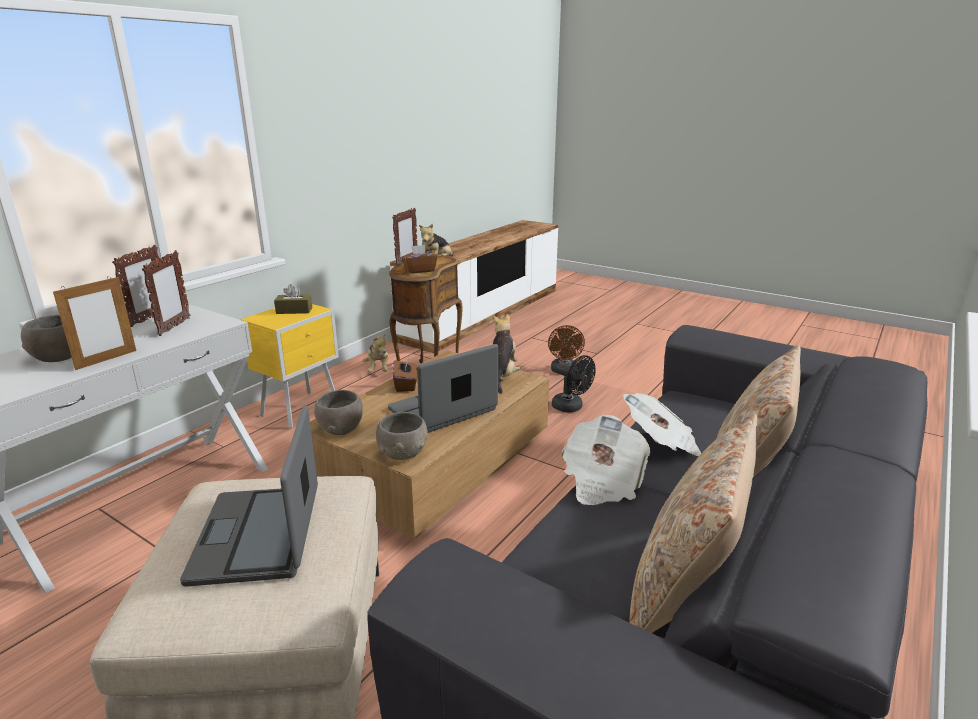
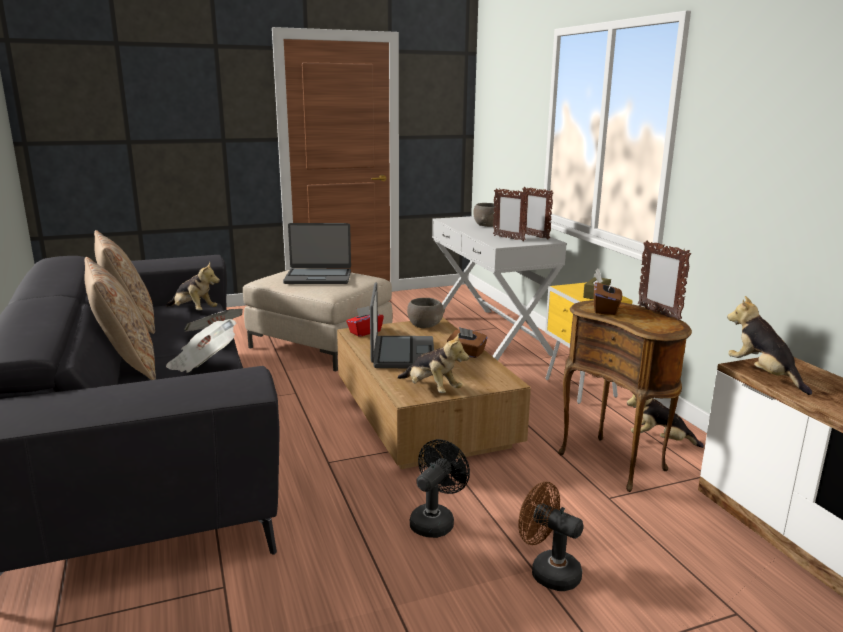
camera: 125 degrees right, 5 degrees down
(106, 360) = (469, 229): picture frame -> none
(259, 535) = (318, 277): laptop -> laptop turned 150 degrees clockwise
(403, 453) = (365, 332): grey bowl -> red tissue box
(557, 569) = (193, 311): none -> plush toy
(571, 407) = (435, 521): black fan -> black fan turned 135 degrees clockwise

